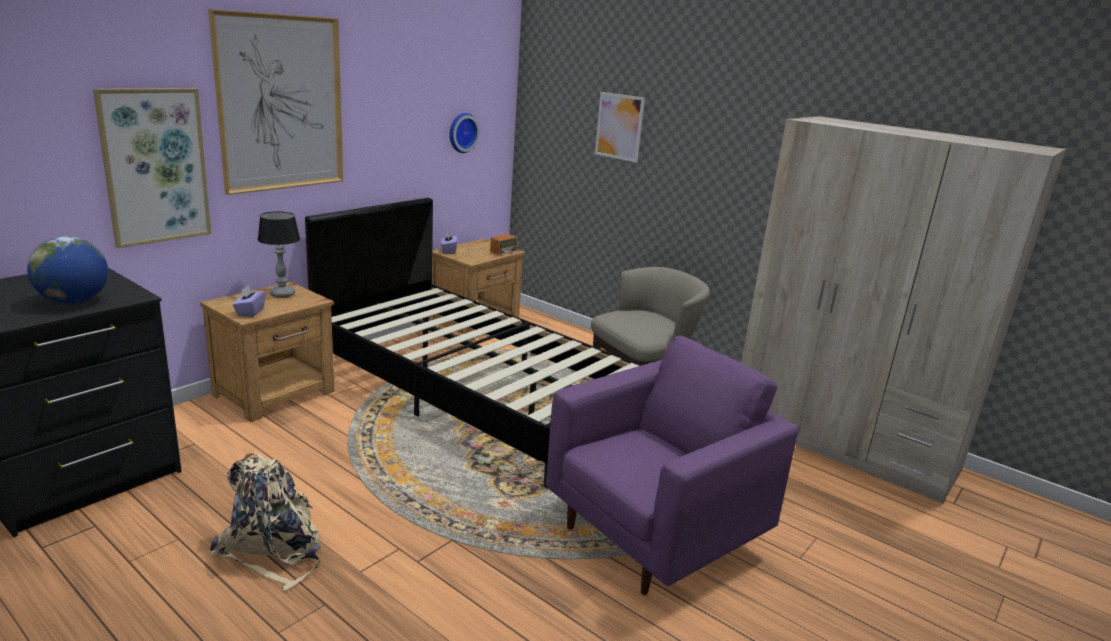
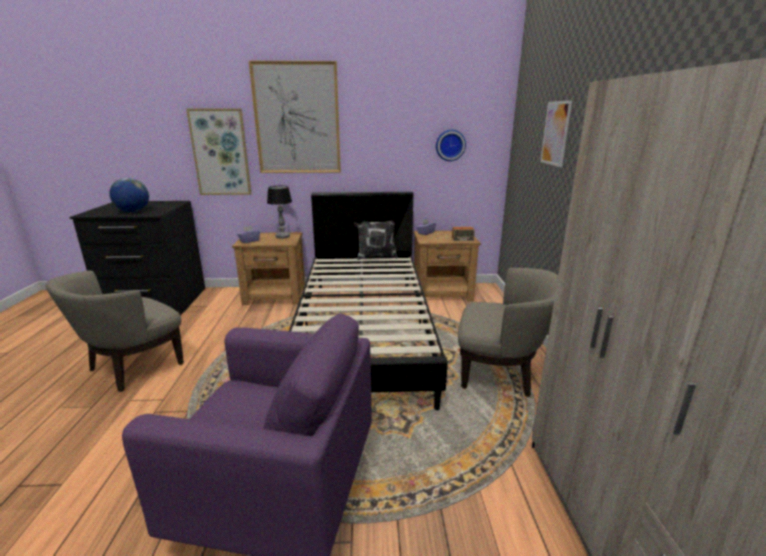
camera: 50 degrees right, 0 degrees up
(274, 549) = (132, 368): beige backpack -> beige armchair
(396, 296) = (376, 257): none -> pillow

